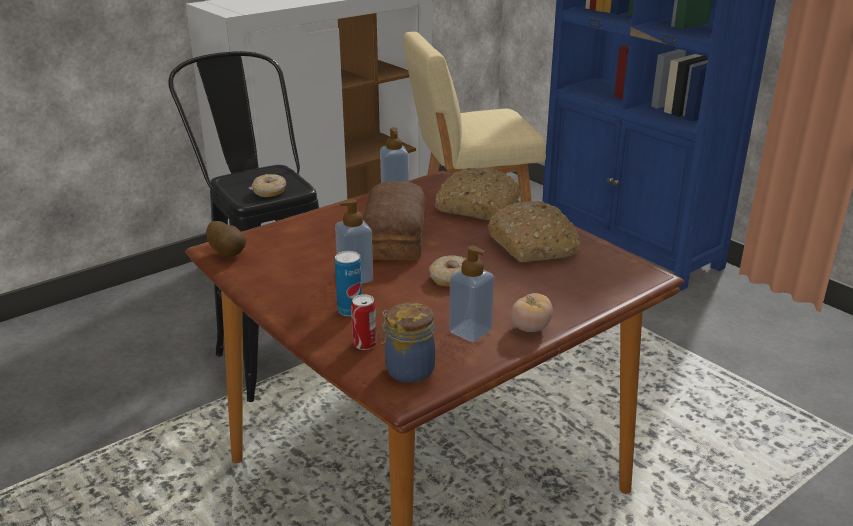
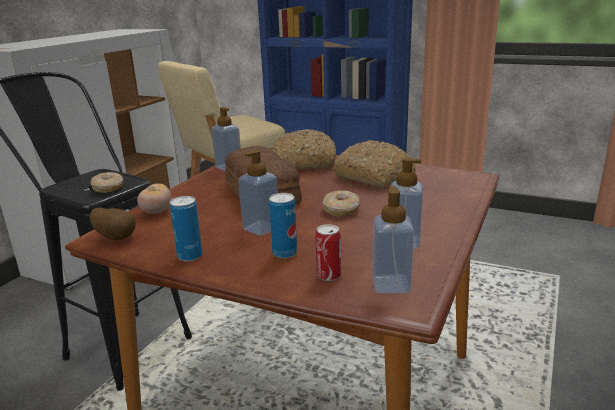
camera: 25 degrees left, 5 degrees down
(270, 290) = (190, 256): none -> can
(407, 370) = (391, 285): jar -> soap dispenser
(530, 328) = (445, 228): tomato -> tomato (156, 212)

